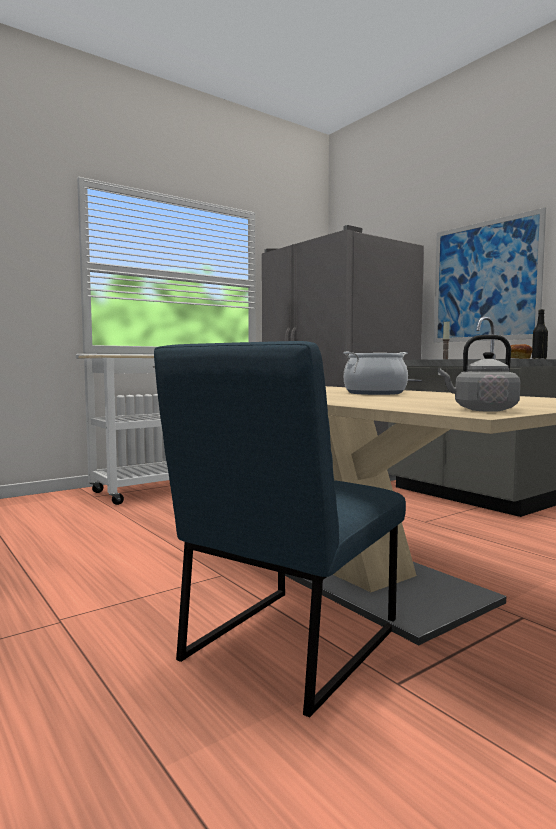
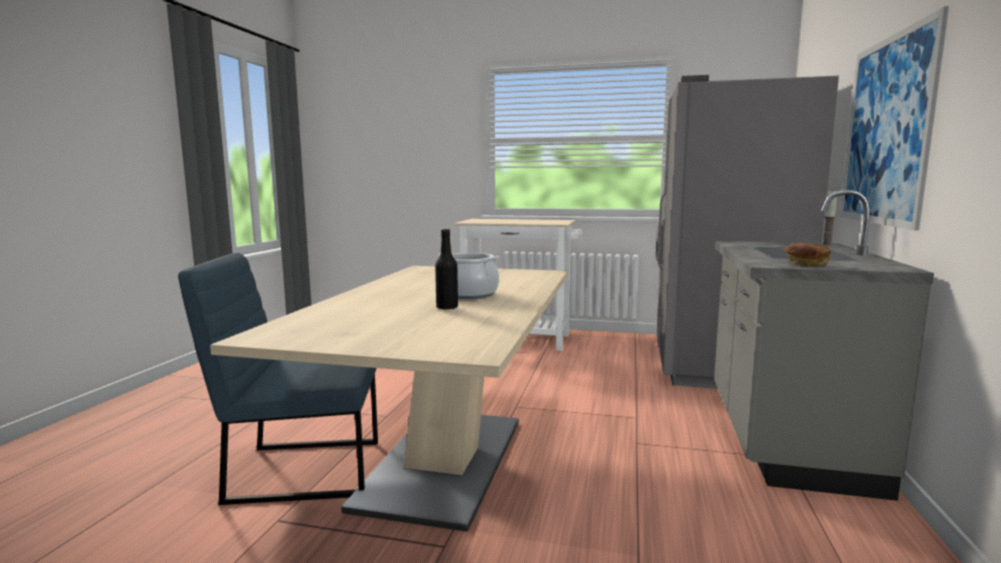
camera: 50 degrees right, 5 degrees up
(482, 410) = (290, 335): grey kettle -> none
(539, 359) = (885, 265): black bottle -> black bottle (447, 307)

